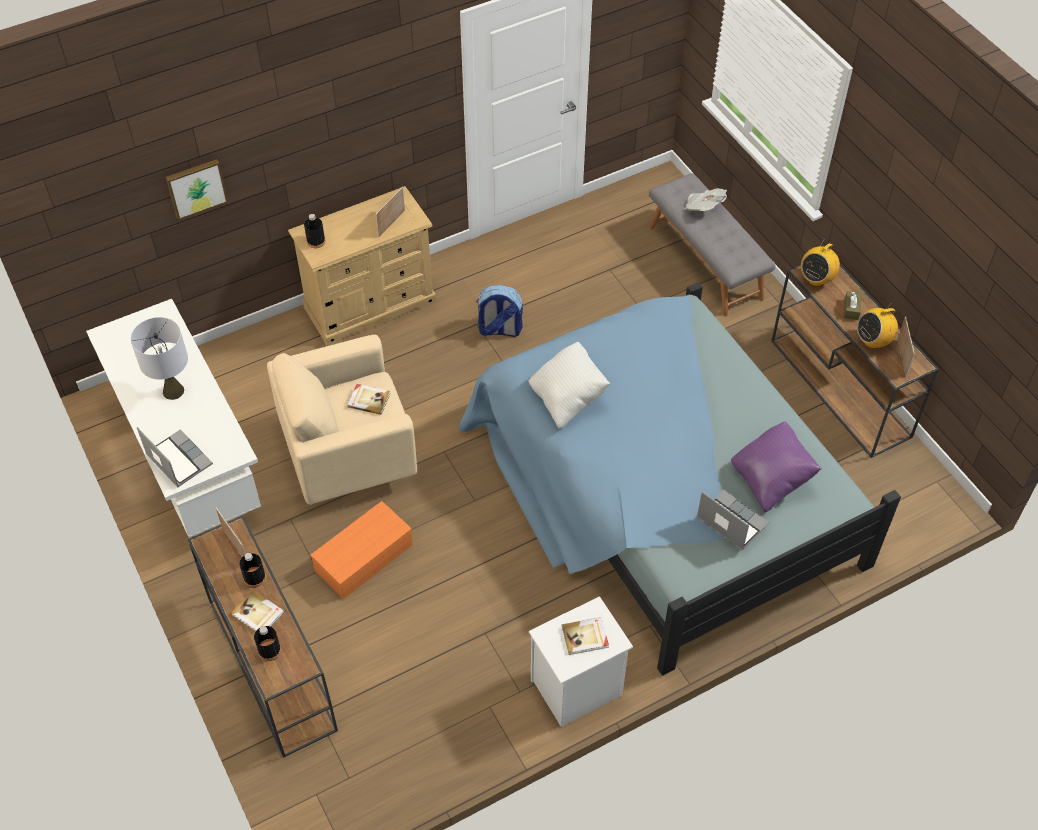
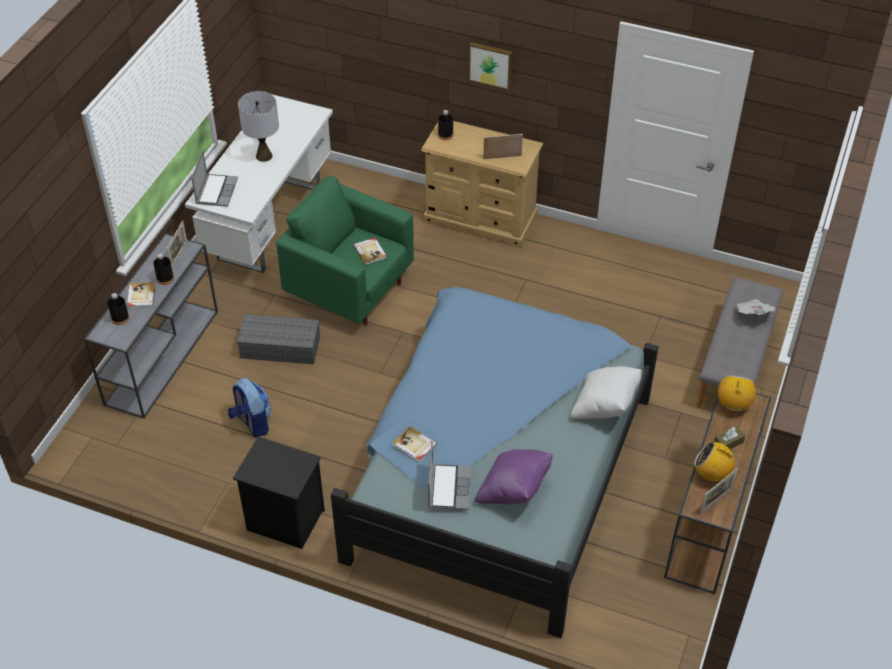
camera: 50 degrees right, 5 degrees down
(196, 187) = (379, 39): picture -> picture (491, 64)
(270, 663) = (162, 355): brown console table -> grey console table
(348, 456) = (350, 289): beige armchair -> green armchair
(364, 556) = (281, 347): orange storage box -> grey storage box
(499, 330) = (535, 294): backpack -> backpack (252, 423)
(568, 398) = (462, 337): white pillow -> white pillow (605, 407)
(576, 689) = (283, 520): white nightstand -> black nightstand
(585, 637) = (280, 469): book -> book (414, 445)
(816, 279) = (733, 405): radio -> radio turned 105 degrees clockwise

